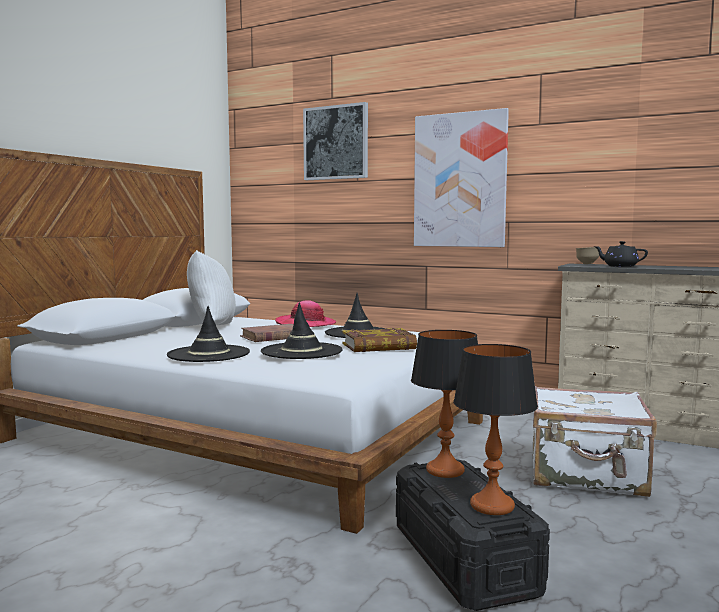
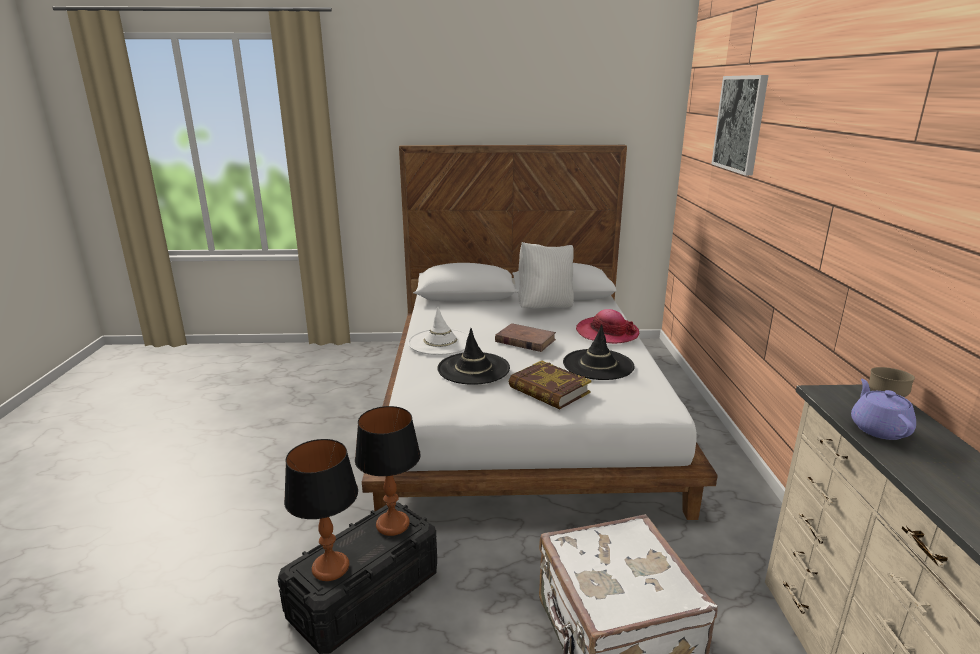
camera: 60 degrees right, 15 degrees up
(209, 354) = (440, 342): black hat -> white hat
(460, 180) = (816, 207): picture -> none
(619, 266) = (878, 428): black teapot -> purple teapot

